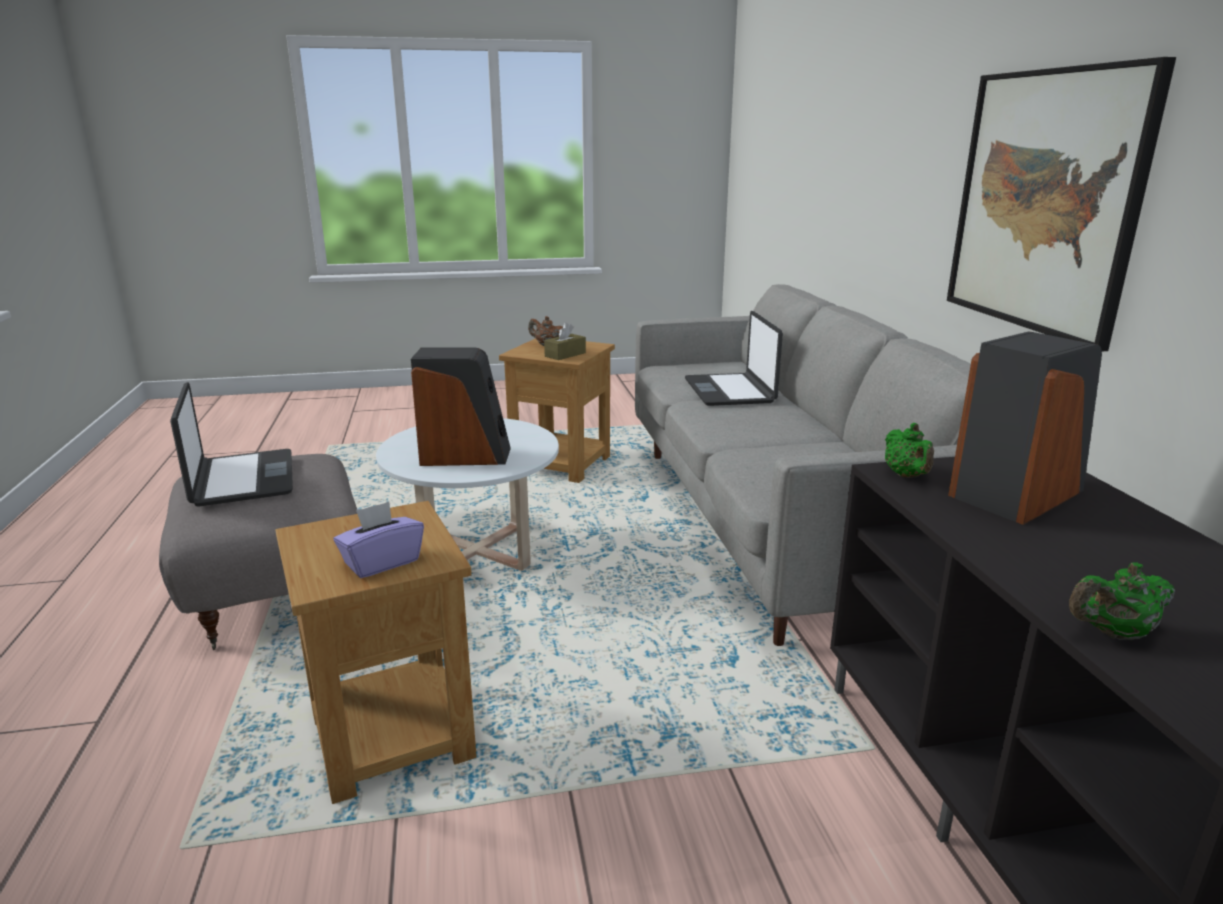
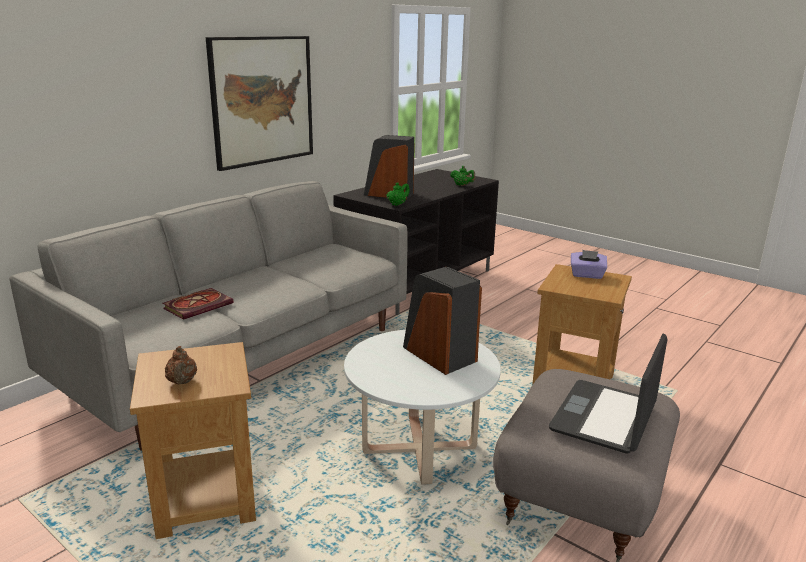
camera: 130 degrees left, 0 degrees up
(565, 354) = (214, 359): brown tissue box -> none
(730, 391) = (199, 305): laptop -> book

